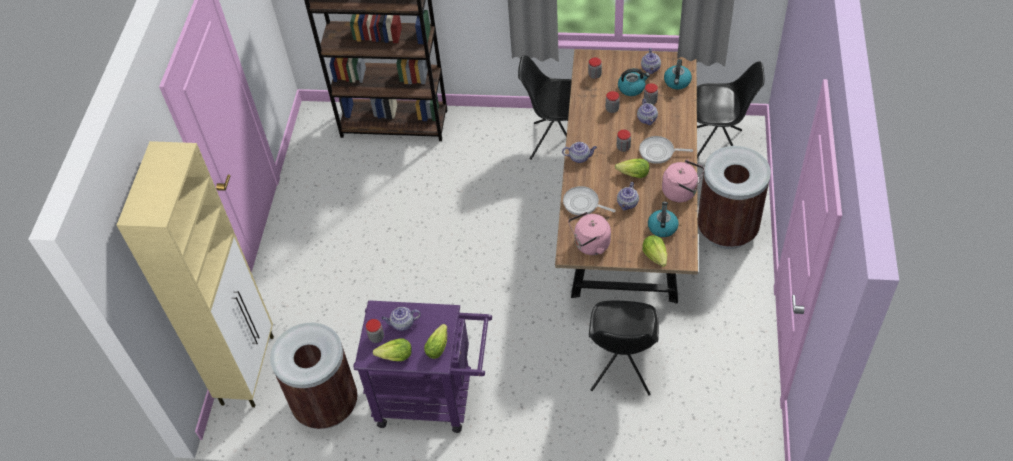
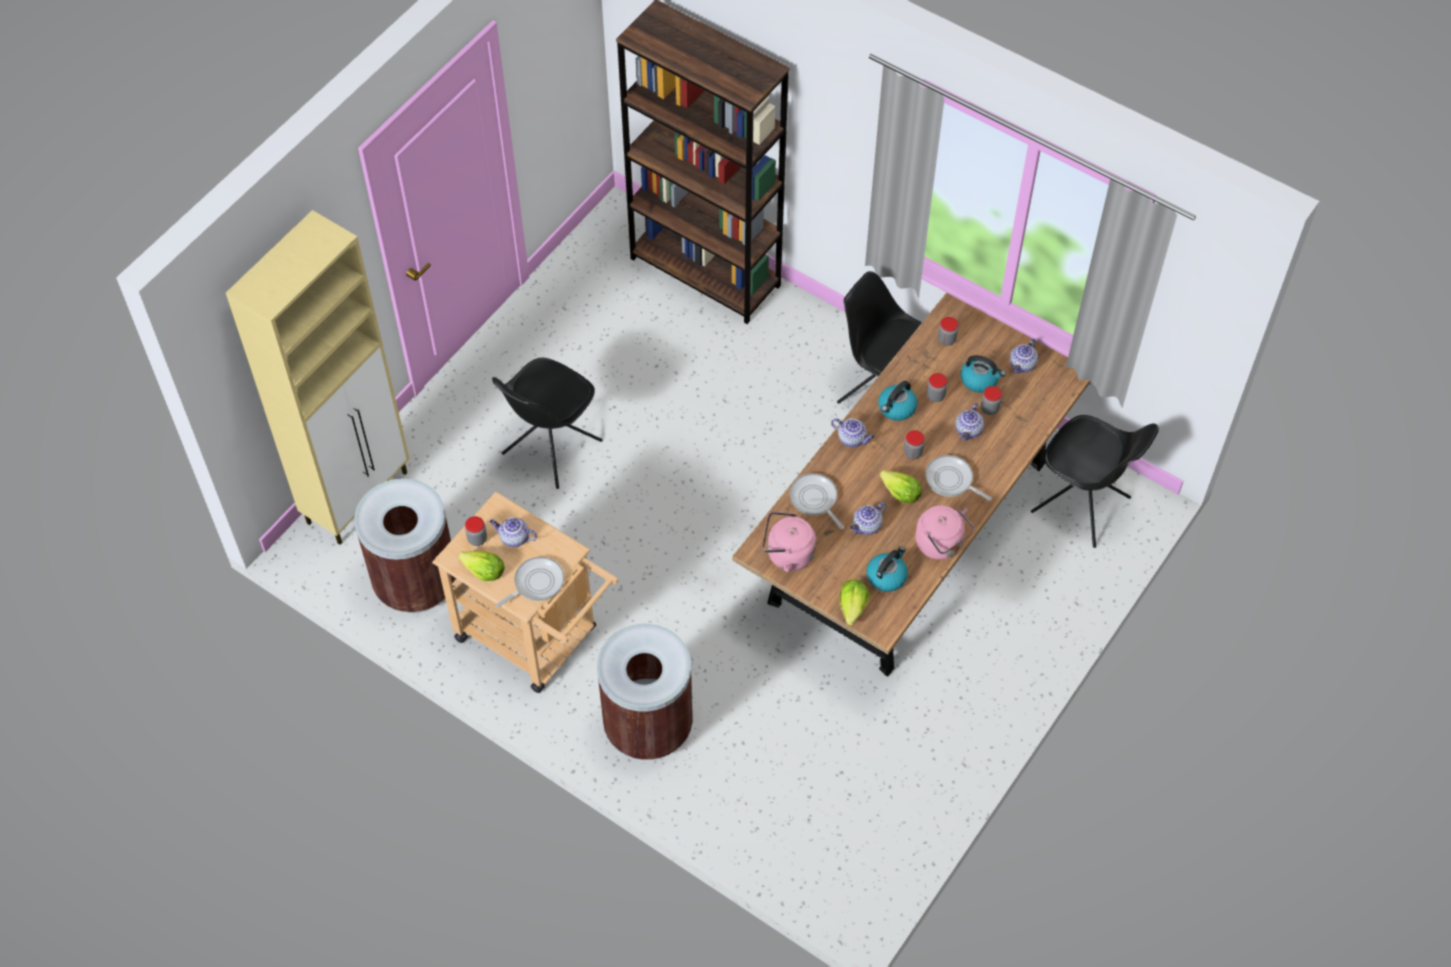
camera: 25 degrees right, 5 degrees up
(434, 398) = (536, 639): purple cart -> beige cart
(438, 345) = (536, 583): lettuce -> frying pan
(621, 369) = (766, 719): black chair -> black chair (550, 448)
(677, 82) = (1042, 400): kettle -> kettle (896, 408)
(727, 229) = (1015, 617): brown trash can -> brown trash can (648, 726)

